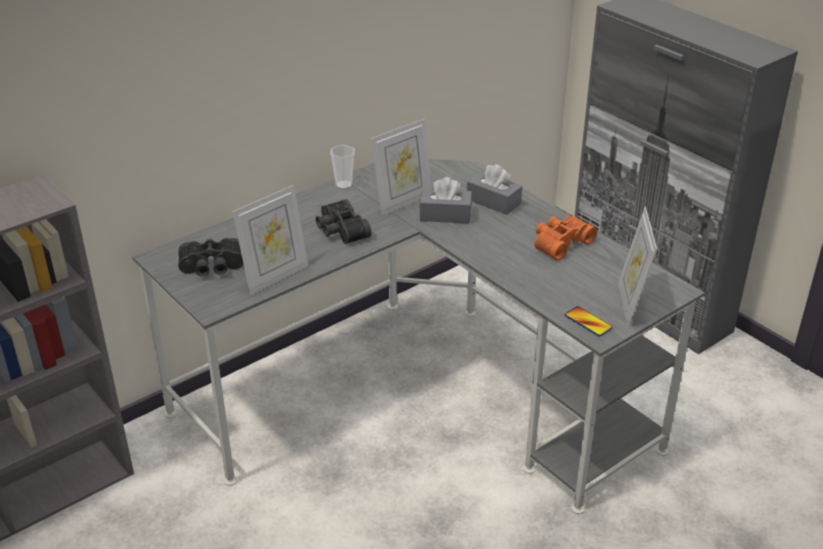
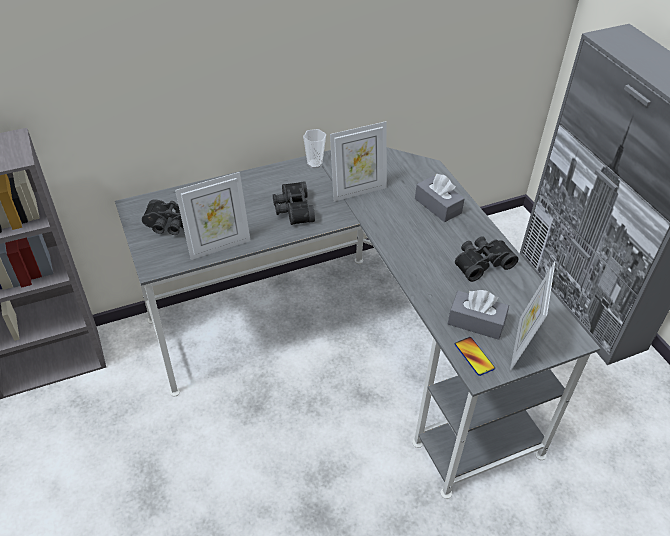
camera: 15 degrees right, 10 degrees up
(445, 215) = (389, 212): grey tissue box -> grey tissue box (476, 322)
(560, 243) = (481, 262): orange binoculars -> black binoculars

